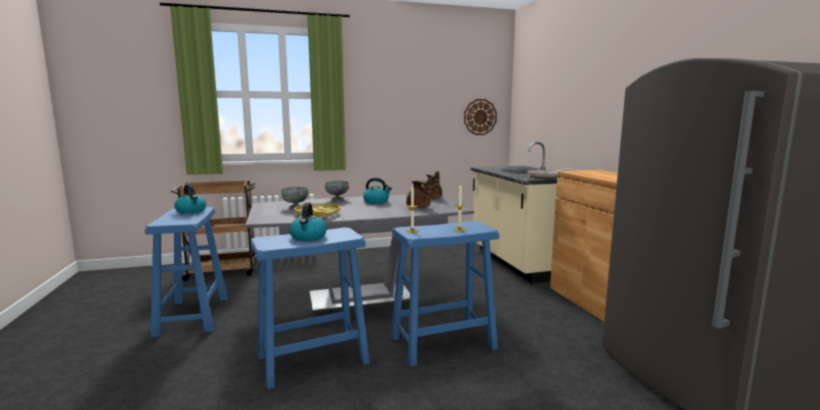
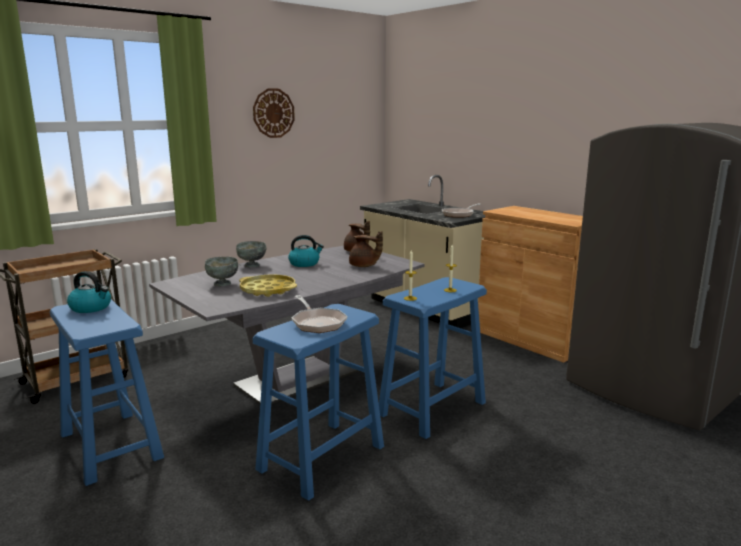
camera: 25 degrees left, 5 degrees up
(308, 237) = (317, 323): kettle -> frying pan
(480, 117) = (355, 144): wall clock -> wall clock (273, 113)

